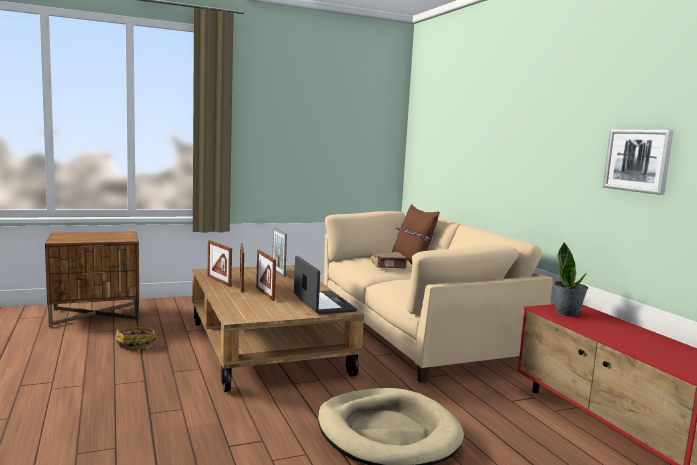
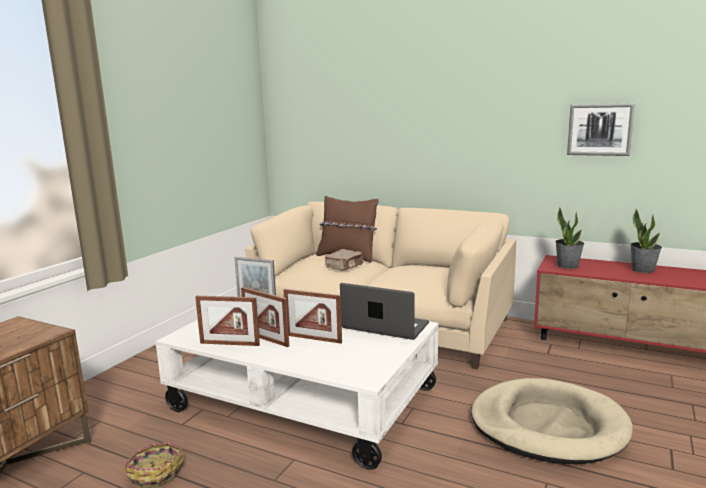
camera: 40 degrees left, 5 degrees up
(267, 347) = (304, 399): brown coffee table -> white coffee table
(644, 338) = (643, 270): none -> potted plant

